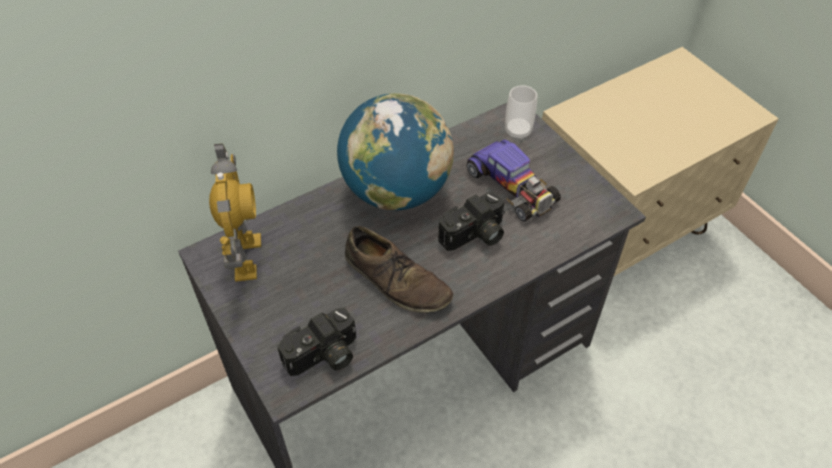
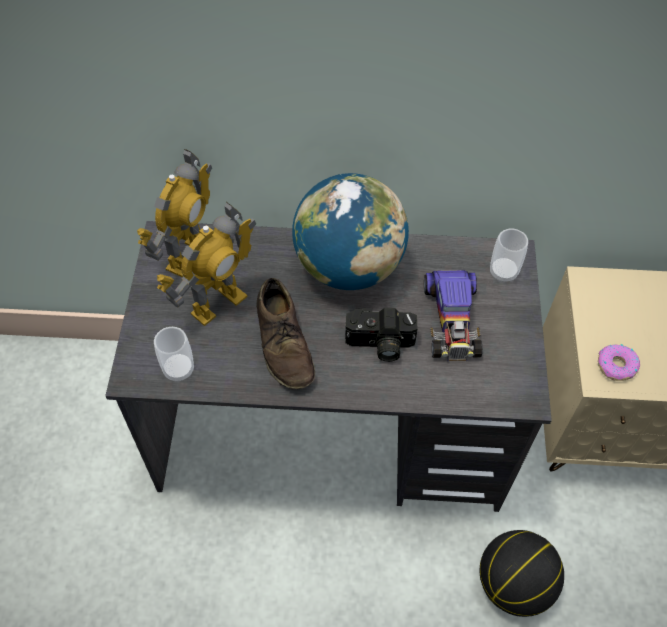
camera: 35 degrees right, 5 degrees up
(310, 282) = (218, 304): none -> toy robot
(324, 357) = (179, 369): camera -> cup
(637, 161) = (616, 366): none -> donut
(642, 392) = (514, 584): none -> basketball

